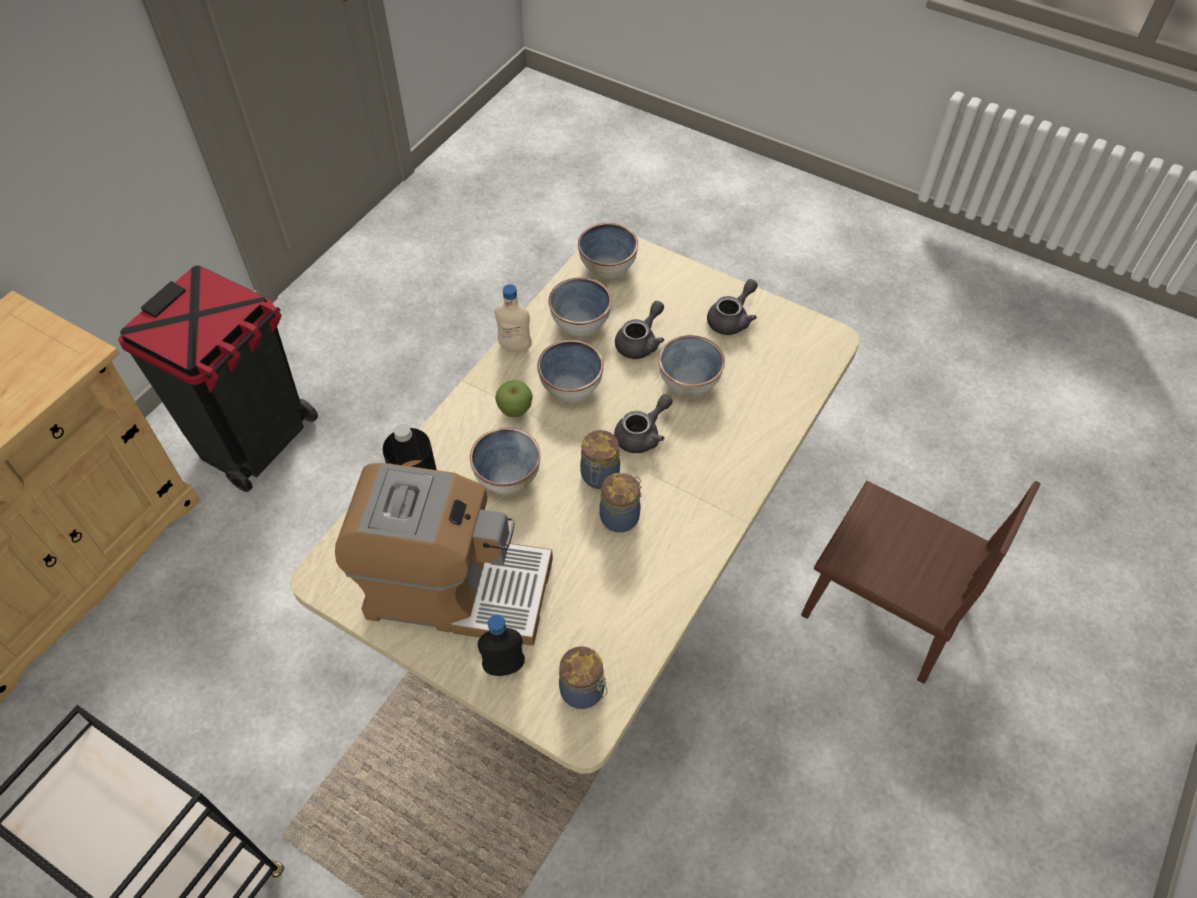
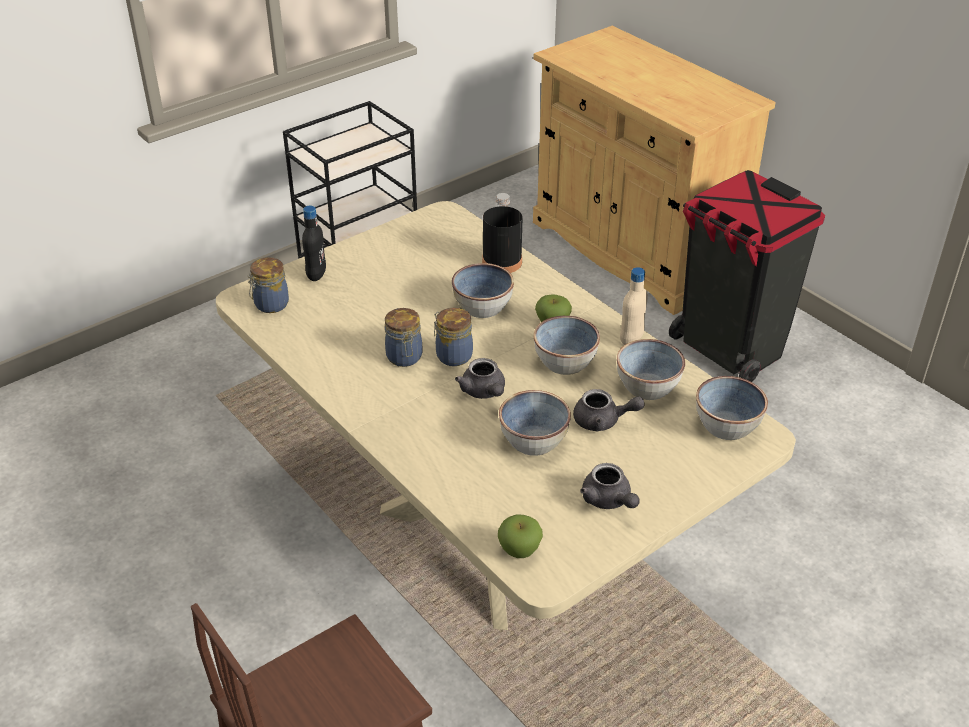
camera: 110 degrees right, 15 degrees down
(455, 587) = (395, 265): coffee machine -> none
(640, 342) = (603, 421): grey teapot -> grey teapot turned 45 degrees counterclockwise
(815, 359) = (519, 551): none -> apple

